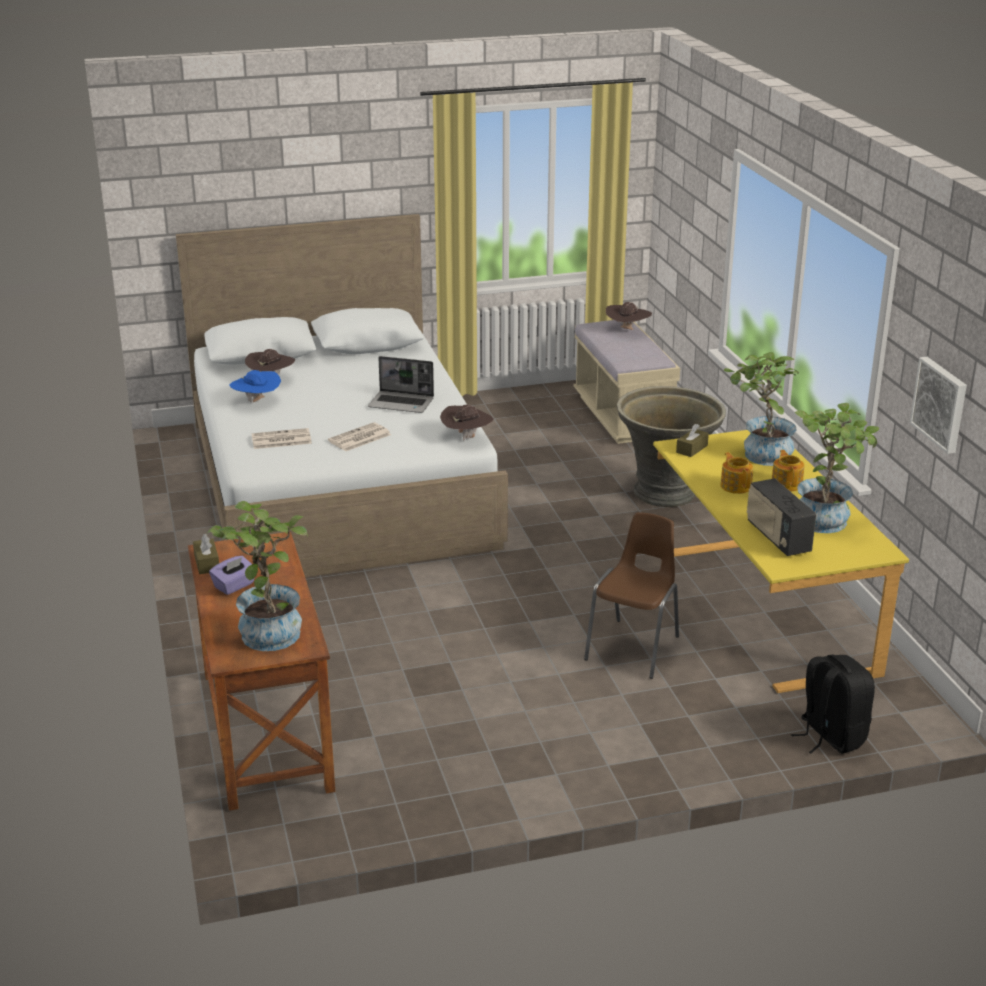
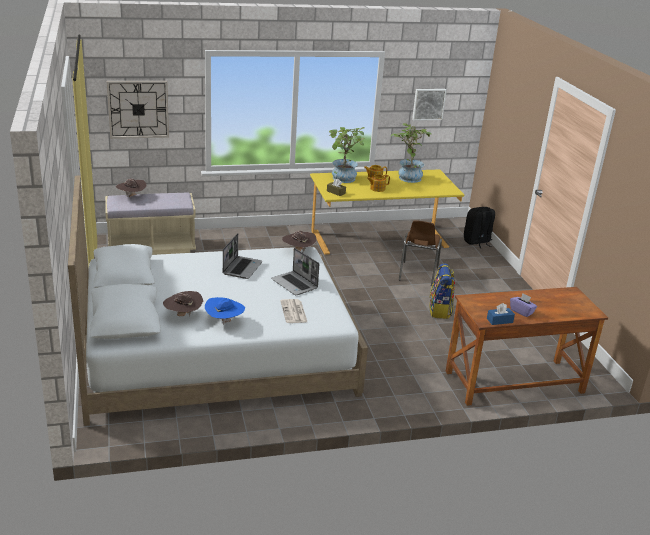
camera: 90 degrees left, 0 degrees up
(207, 563) = (499, 320): brown tissue box -> blue tissue box
(268, 629) = (561, 302): potted plant -> none
(359, 438) = (295, 284): newspaper -> laptop
(496, 667) = (440, 310): none -> backpack
(634, 648) = (417, 274): brown chair -> brown chair turned 105 degrees counterclockwise
(665, 493) = (258, 247): grey planter -> none
(685, 213) = (138, 109): none -> wall clock
(777, 537) = (427, 188): radio -> none

